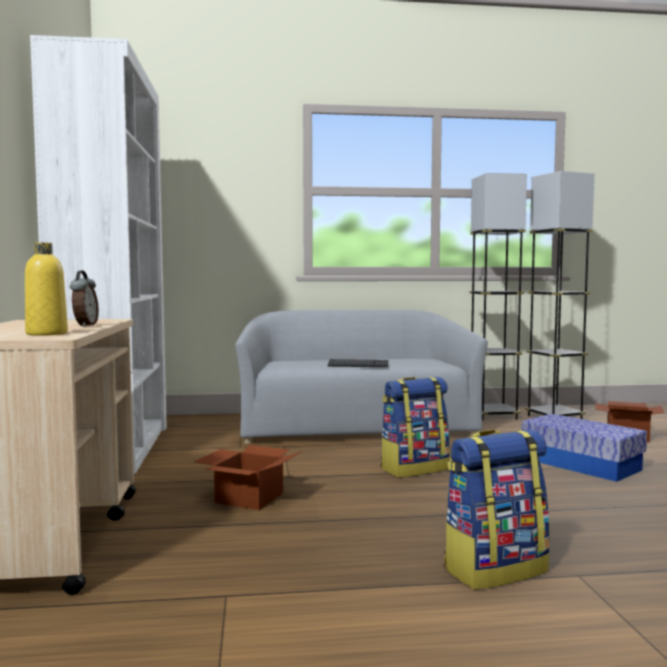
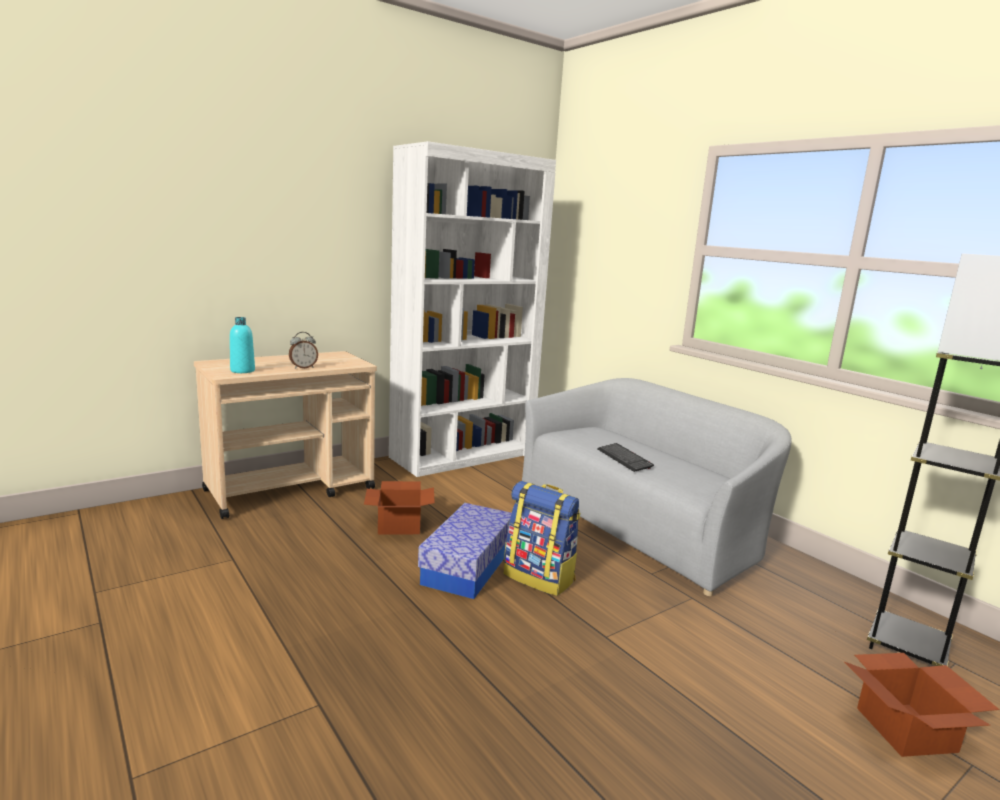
camera: 60 degrees right, 10 degrees up
(46, 334) = (242, 371): yellow bottle -> turquoise bottle
(493, 416) = (829, 595): grey floor lamp -> none
(494, 569) = (312, 656): backpack -> none
(581, 464) = (683, 687): storage box -> storage box (468, 566)

